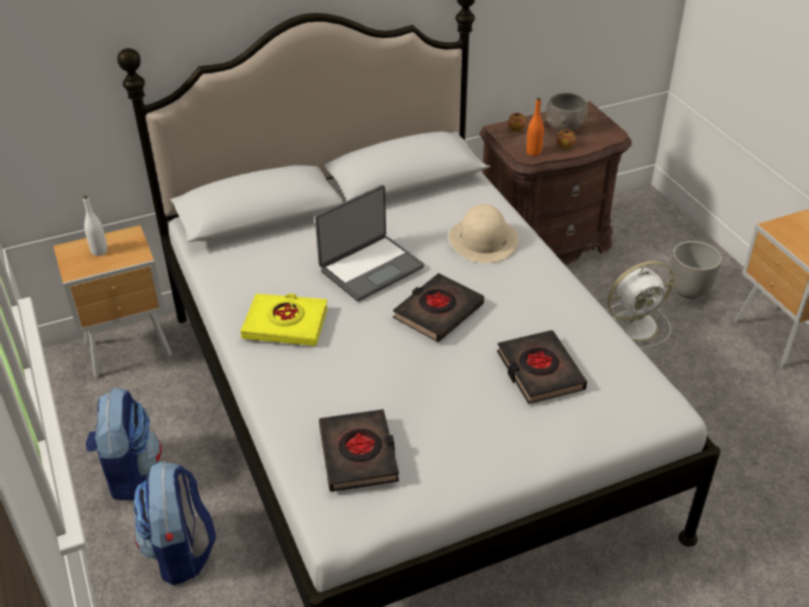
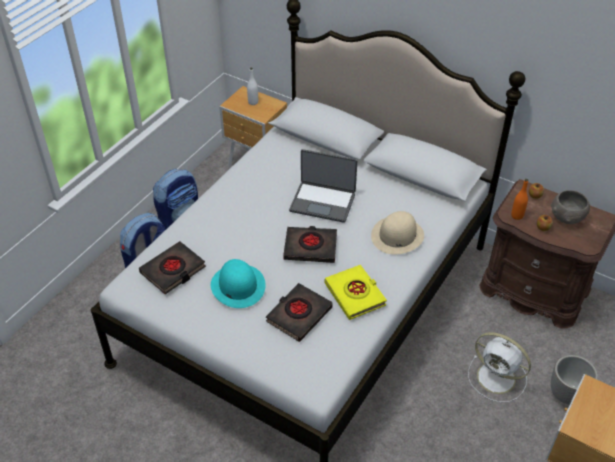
camera: 55 degrees right, 5 degrees up
(286, 324) = (247, 194): yellow book -> yellow book (355, 294)
(445, 402) = (237, 285): none -> turquoise hat

